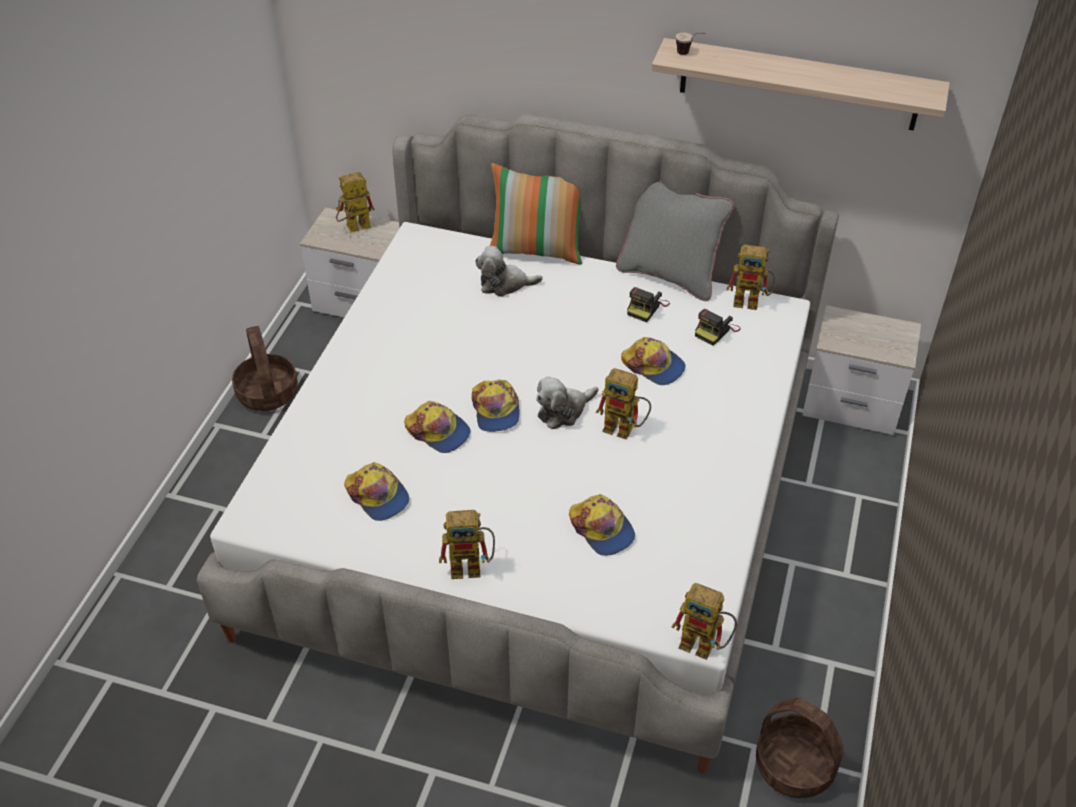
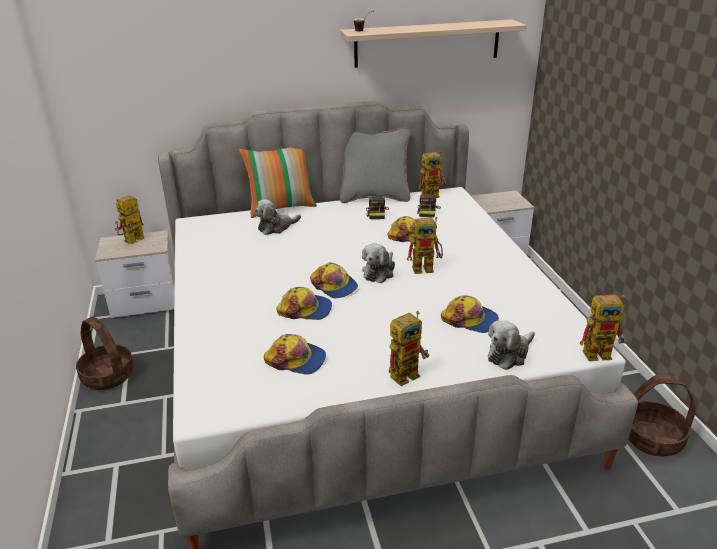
camera: 30 degrees left, 15 degrees down
(599, 595) = (509, 354): none -> plush toy

